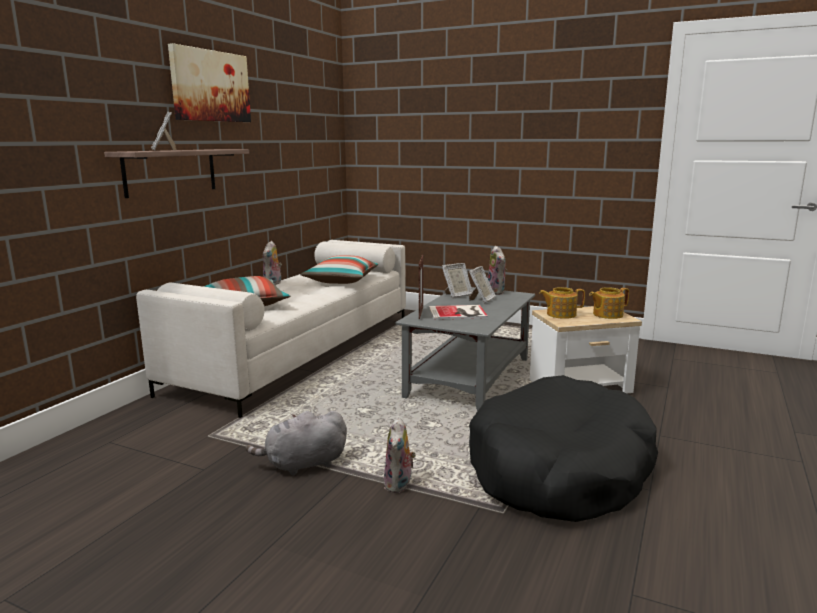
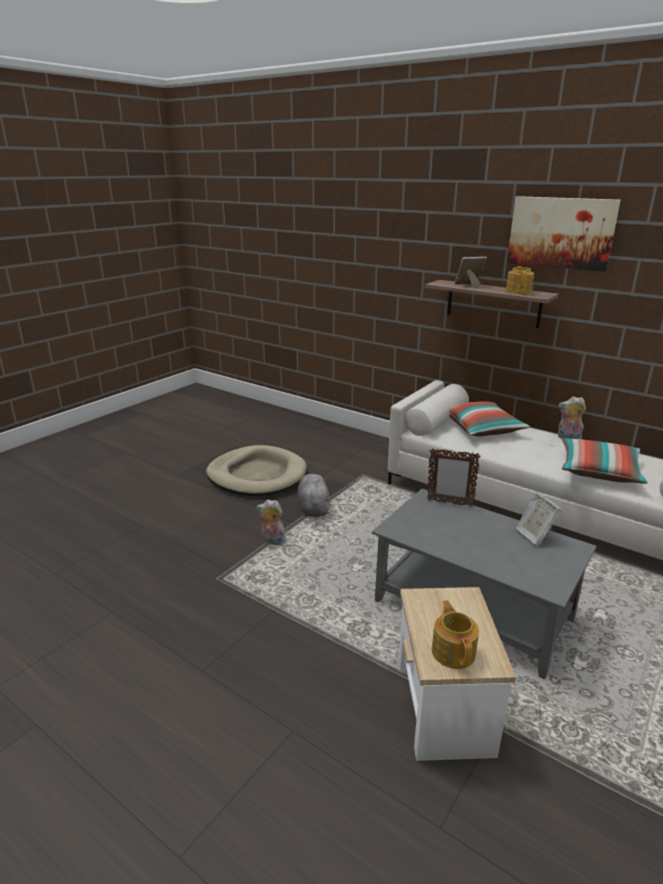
camera: 100 degrees right, 10 degrees up
(180, 535) = (257, 475): none -> beige dog bed
(459, 313) = (451, 525): book -> none
(482, 300) = (512, 550): picture frame -> none
(497, 292) = (561, 571): plush toy -> none
(559, 470) = (257, 623): black dog bed -> none
(560, 314) = (455, 605): teapot -> teapot (518, 291)

